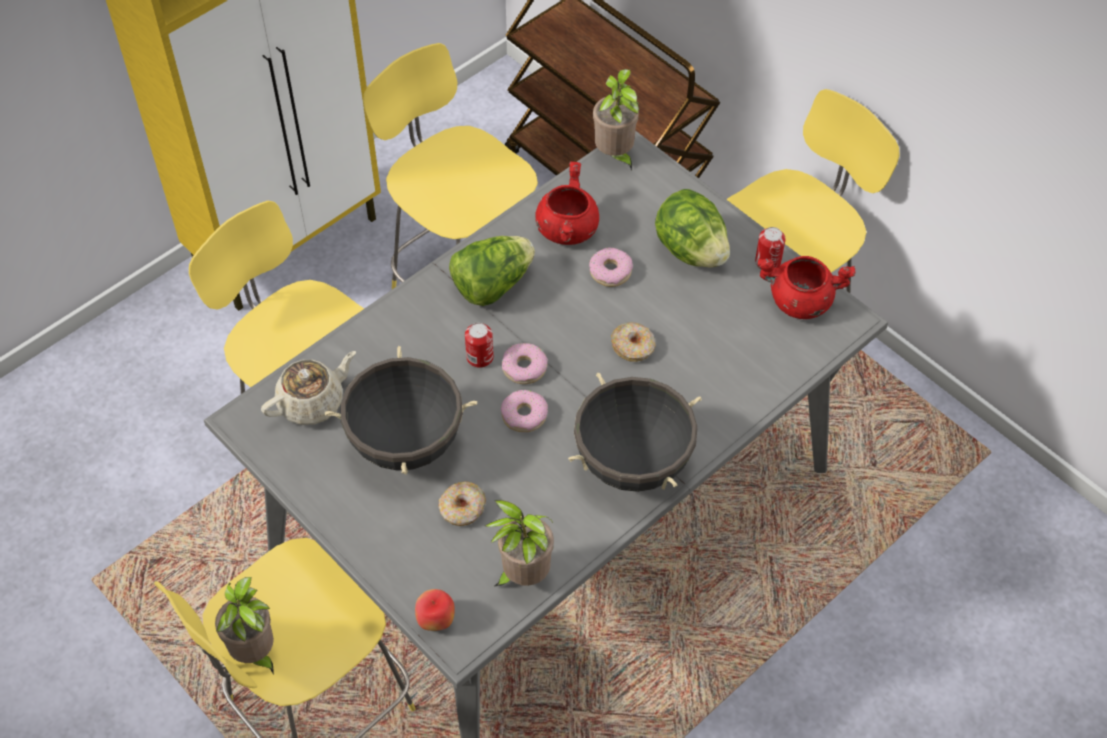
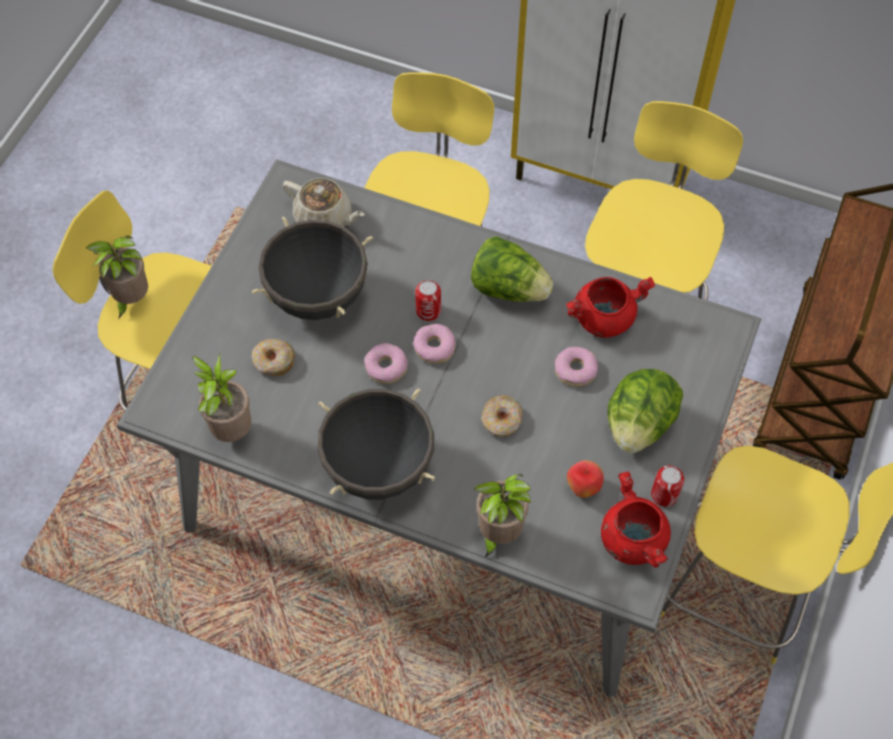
camera: 65 degrees right, 5 degrees up
(436, 620) = (164, 386): apple -> apple (583, 487)
(615, 155) = (714, 321): potted plant -> potted plant (498, 534)

